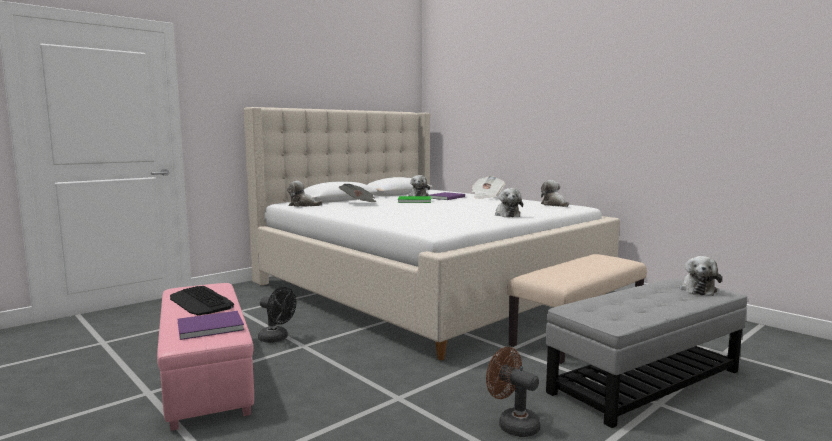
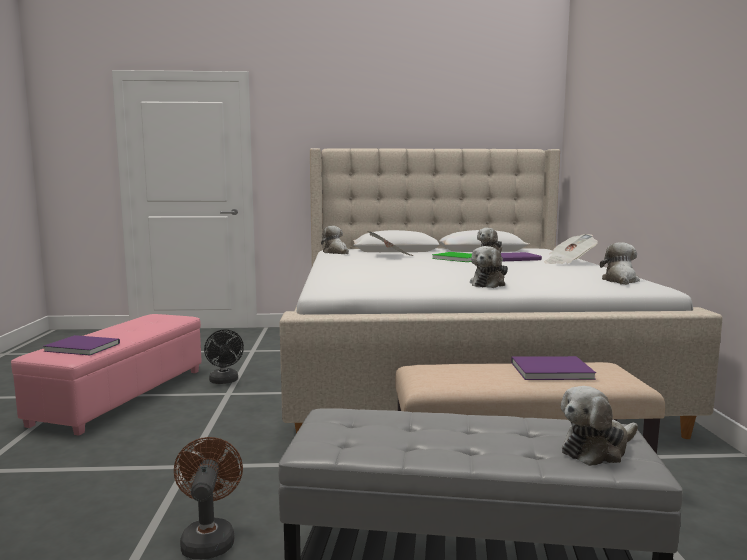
camera: 40 degrees right, 0 degrees up
(200, 302) = (134, 327): keyboard -> none
(588, 262) = (548, 370): none -> purple book

